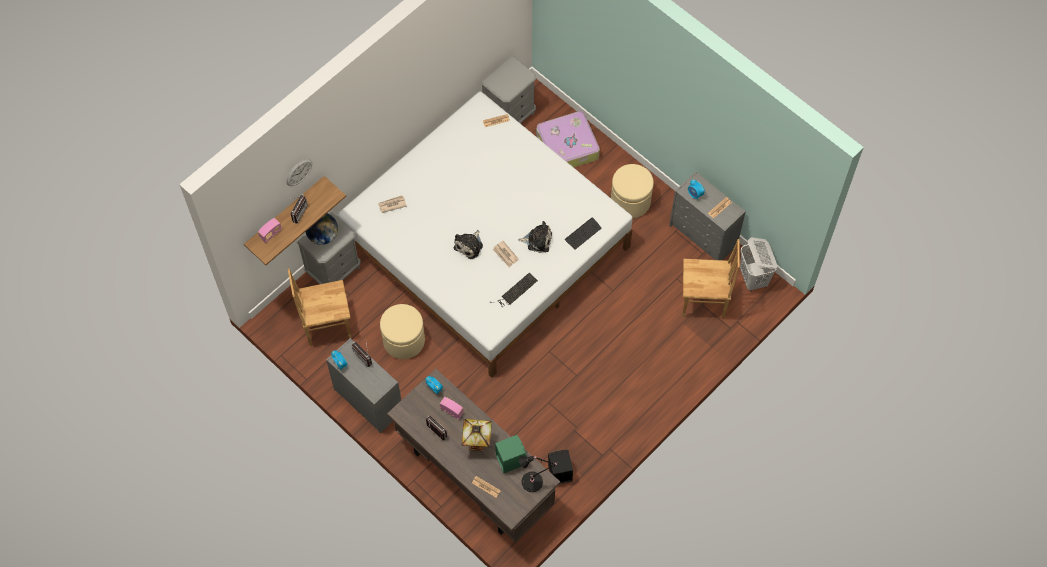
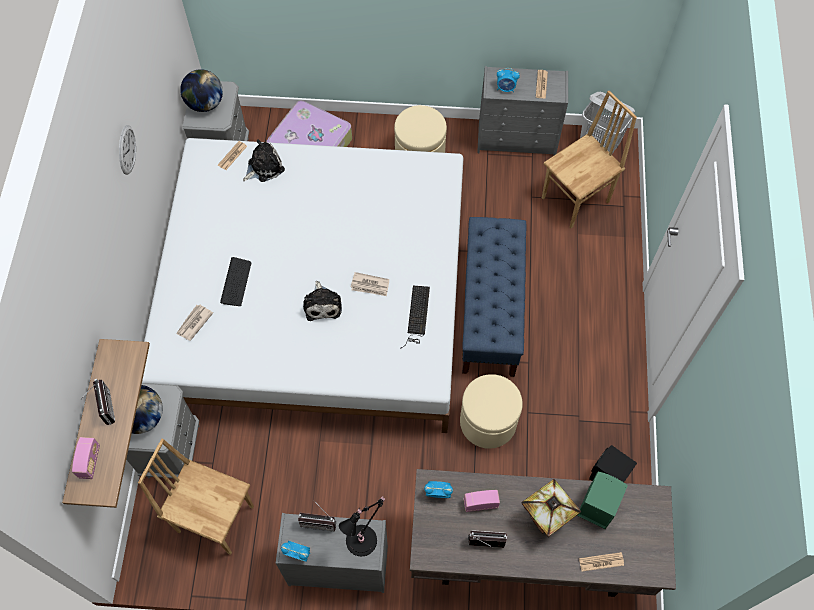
camera: 40 degrees left, 0 degrees up
(299, 172) = (71, 352): wall clock -> wall clock (126, 149)
(326, 324) = (215, 517): brown chair -> brown chair turned 75 degrees clockwise
(404, 340) = (318, 467): beige ottoman -> beige ottoman (488, 422)
(506, 77) = (205, 103): none -> globe
(534, 481) = (645, 510): black table lamp -> black table lamp (363, 538)
(537, 240) = (390, 245): plush toy -> plush toy (263, 167)
(583, 234) = (430, 205): keyboard -> keyboard (236, 282)
(583, 328) = (490, 311): none -> blue bench

